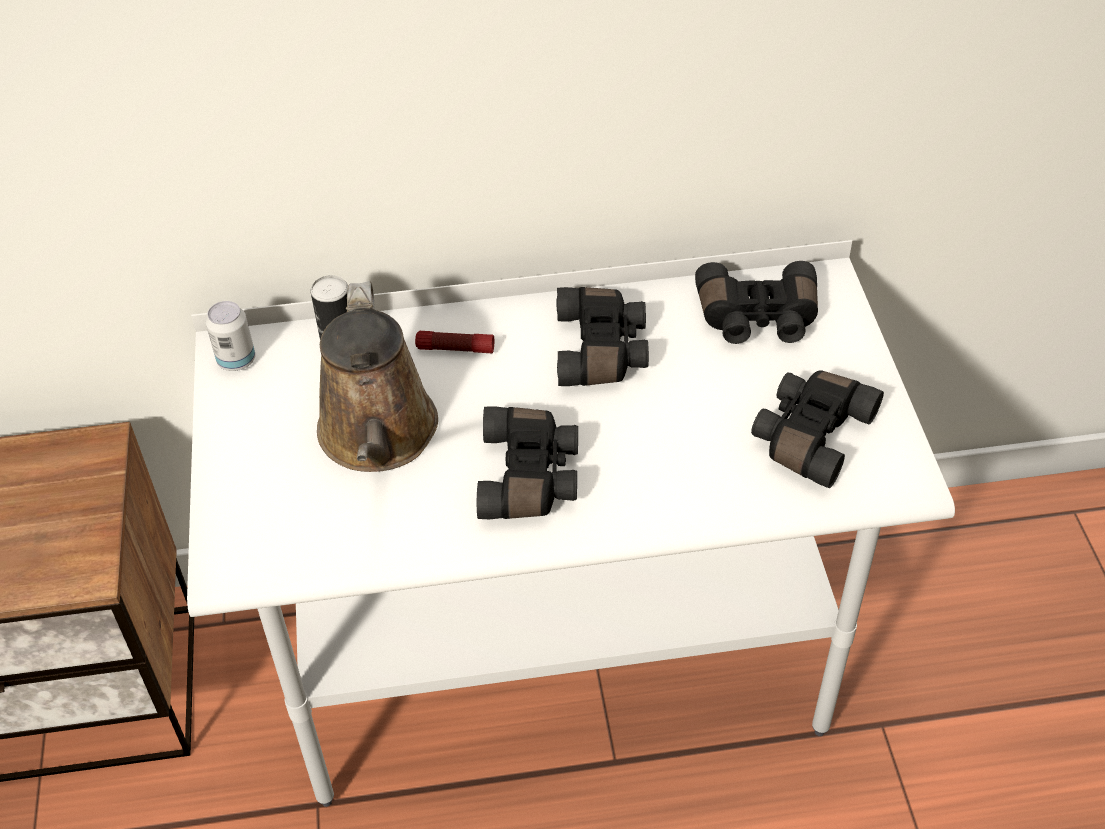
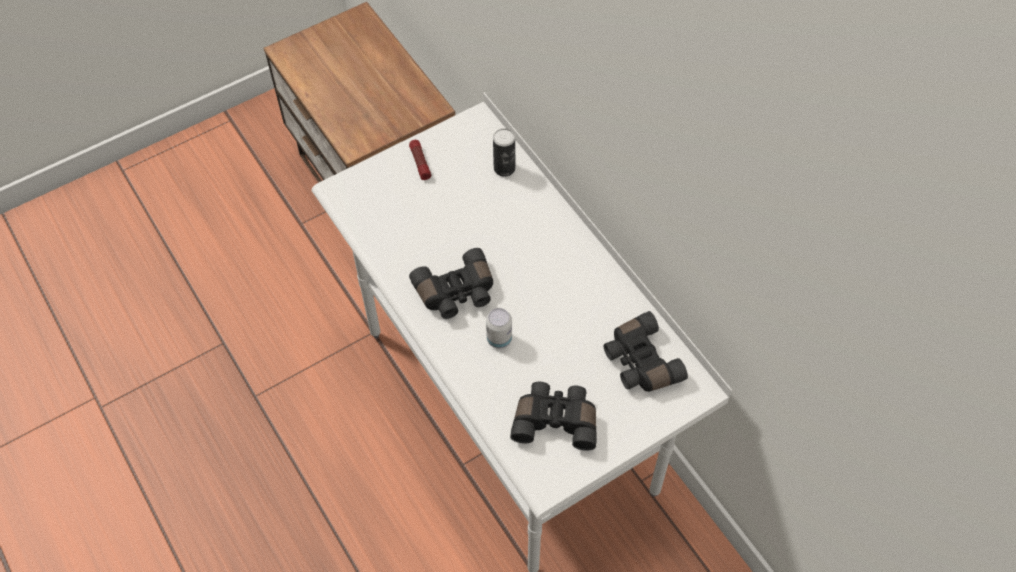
camera: 65 degrees right, 10 degrees up
(236, 360) = (471, 128): can -> can (499, 339)
(378, 437) = (450, 213): brown watering can -> none
(455, 349) = (532, 220): flashlight -> flashlight (420, 163)
(602, 350) = (569, 291): black binoculars -> none

